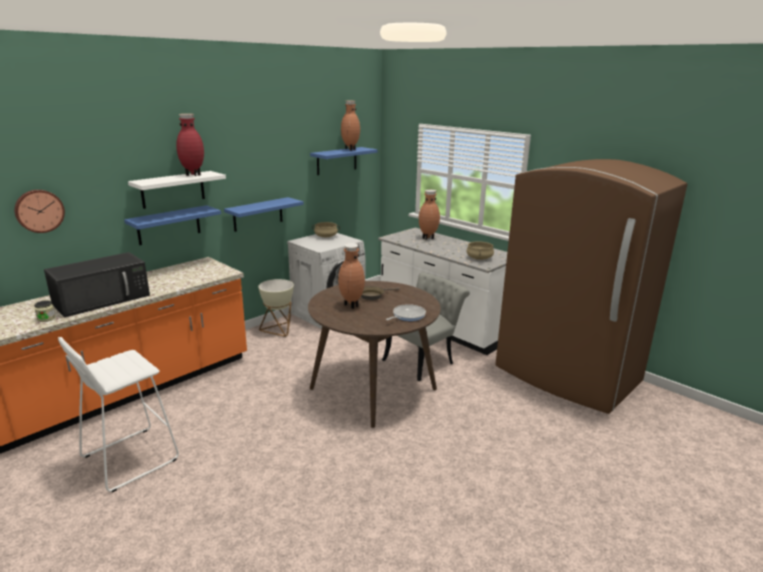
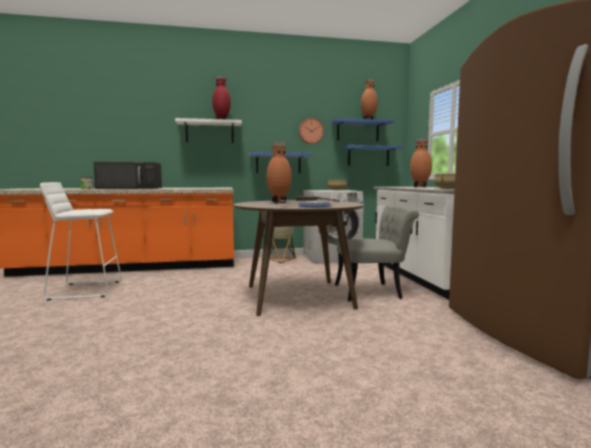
camera: 35 degrees right, 15 degrees down
(39, 211) = (118, 131): wall clock -> wall clock (311, 131)
(169, 225) = (204, 157): blue shelf -> blue shelf (368, 156)

